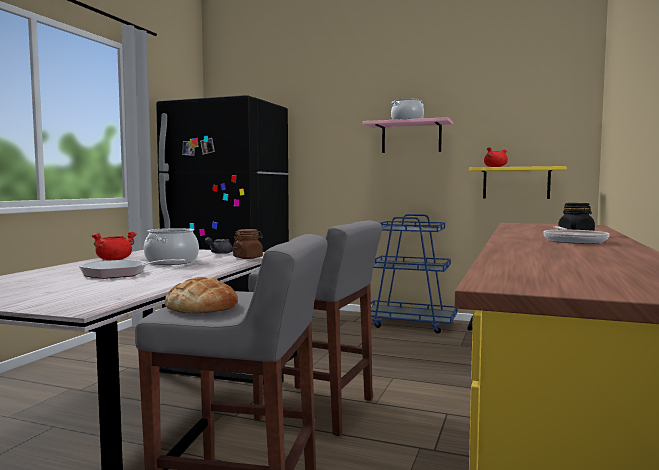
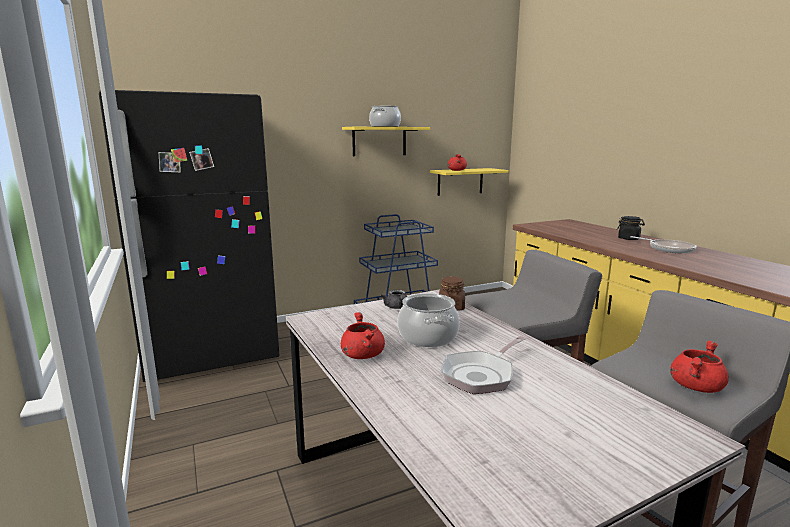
camera: 45 degrees left, 10 degrees up
(202, 307) = (695, 386): bread -> red cooking pot
(411, 137) = (379, 141): pink shelf -> yellow shelf

